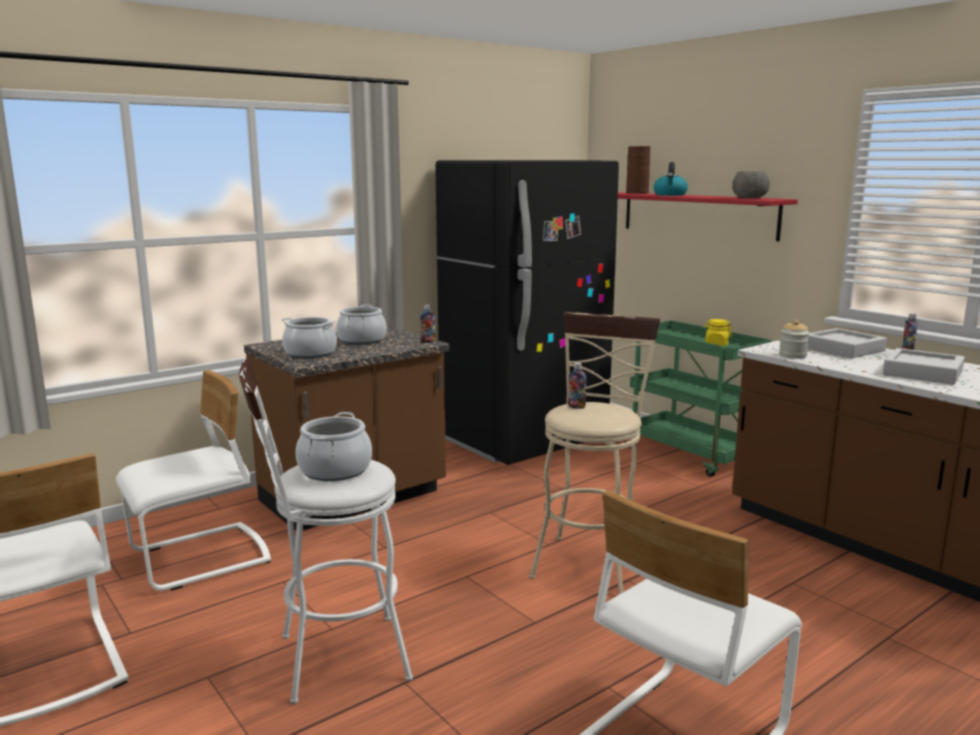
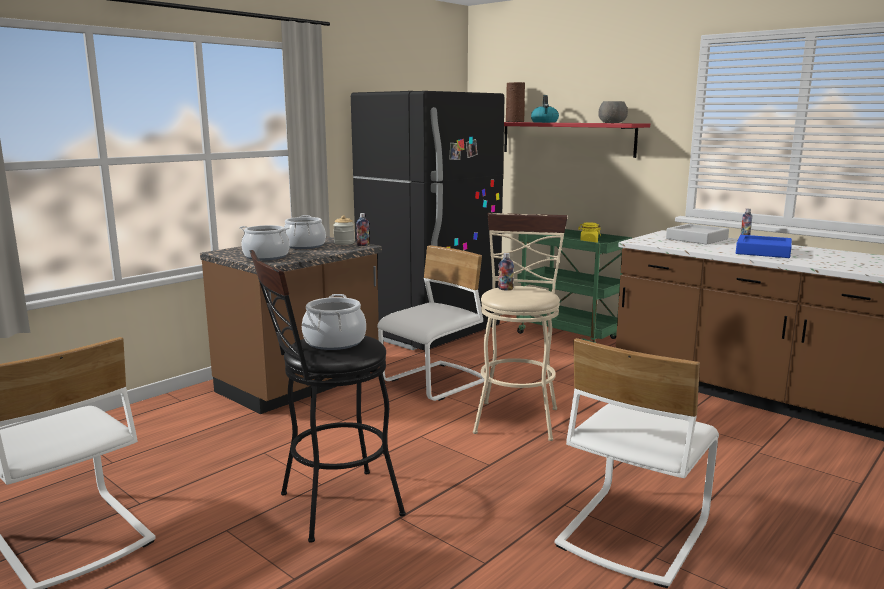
camera: 10 degrees left, 0 degrees up
(200, 559) = (180, 441): white chair -> white chair (436, 383)
(331, 659) = (330, 507): white stool -> black stool
(792, 355) = (662, 244): jar -> jar (344, 243)
(922, 373) = (763, 251): grey tray -> blue tray

